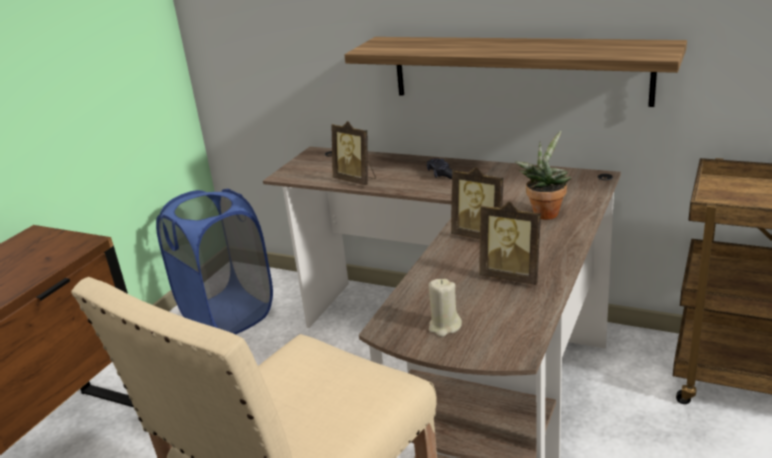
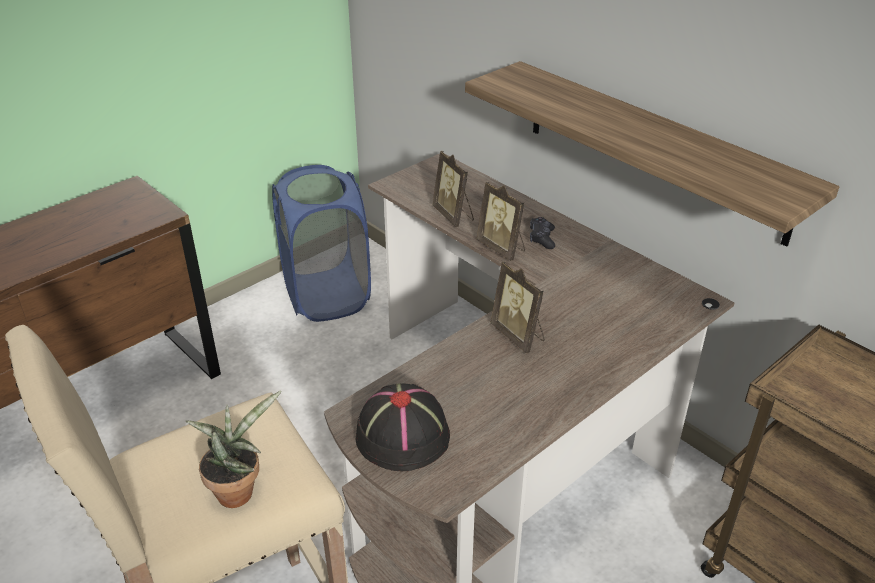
camera: 20 degrees right, 10 degrees up
(444, 327) = (402, 434): beige candle -> black hat
(512, 276) = (510, 399): picture frame -> picture frame (502, 248)
(545, 212) = (607, 329): potted plant -> potted plant (238, 490)

